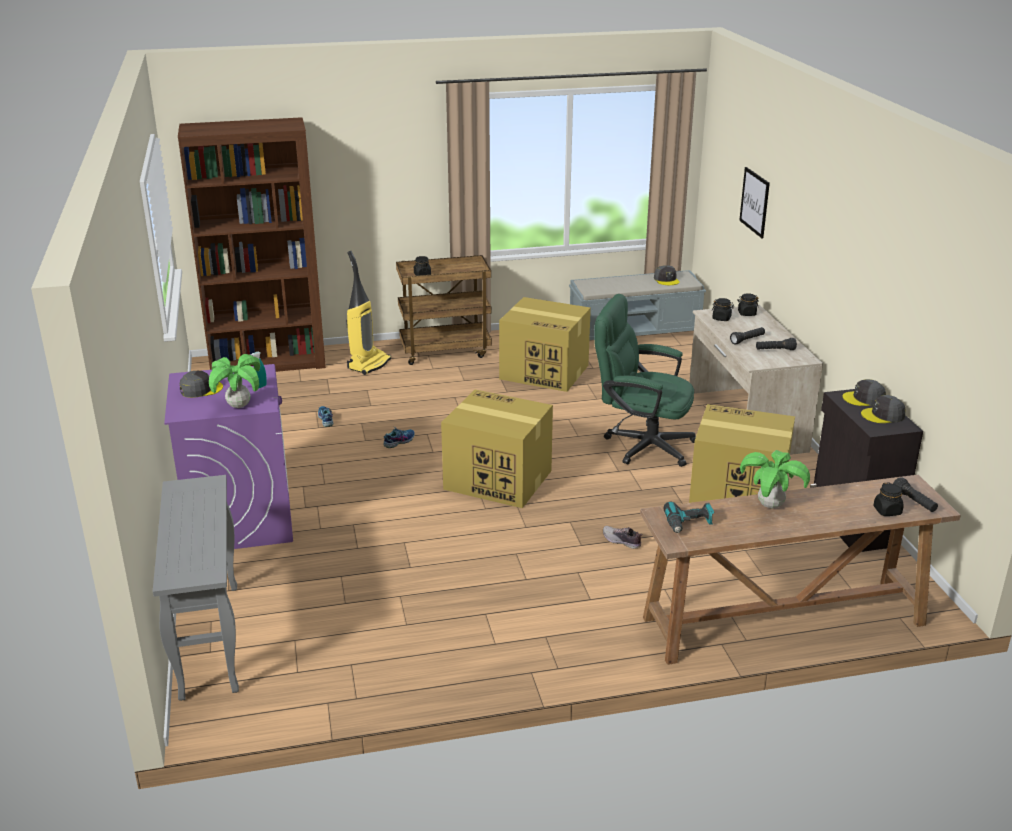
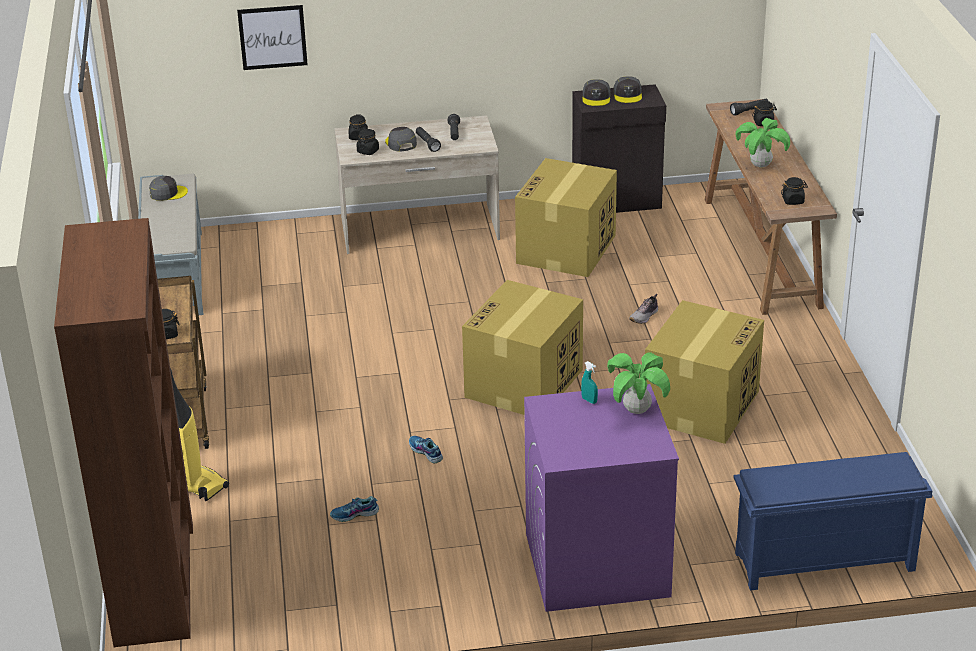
camera: 85 degrees left, 5 degrees up
(201, 389) = (593, 442): grey cap -> grey cap (400, 143)
(209, 639) = (823, 563): grey console table -> blue shoe rack
(545, 372) = (265, 343): cardboard box -> cardboard box (701, 405)
(641, 444) = (459, 292): green office chair -> none
(689, 524) = (793, 201): power drill -> black jar

